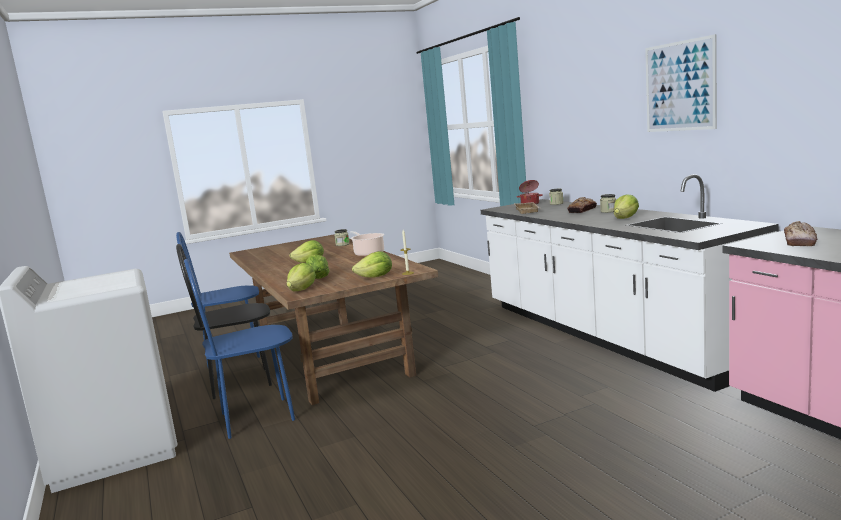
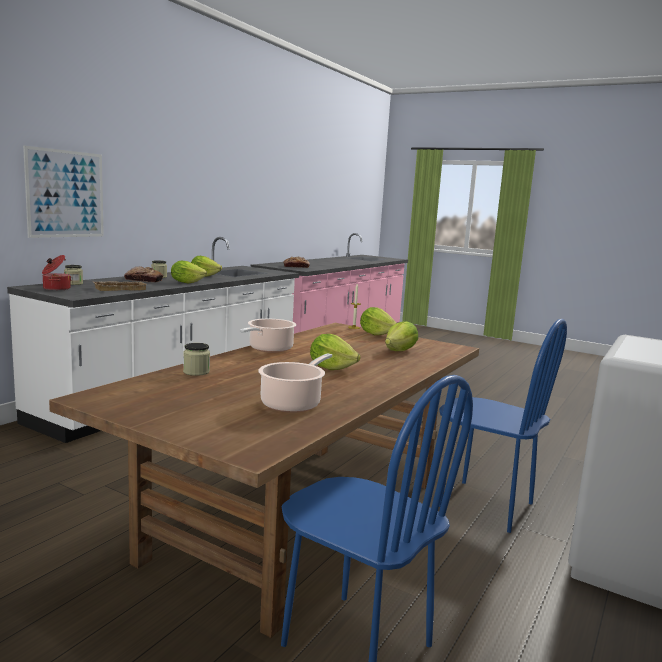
camera: 125 degrees left, 0 degrees up
(240, 382) = (438, 563): black chair -> none
(273, 256) = (293, 403): none -> cooking pot
(302, 290) = (443, 349): lettuce -> lettuce (186, 282)
(680, 86) = (183, 167): picture -> picture (65, 194)

